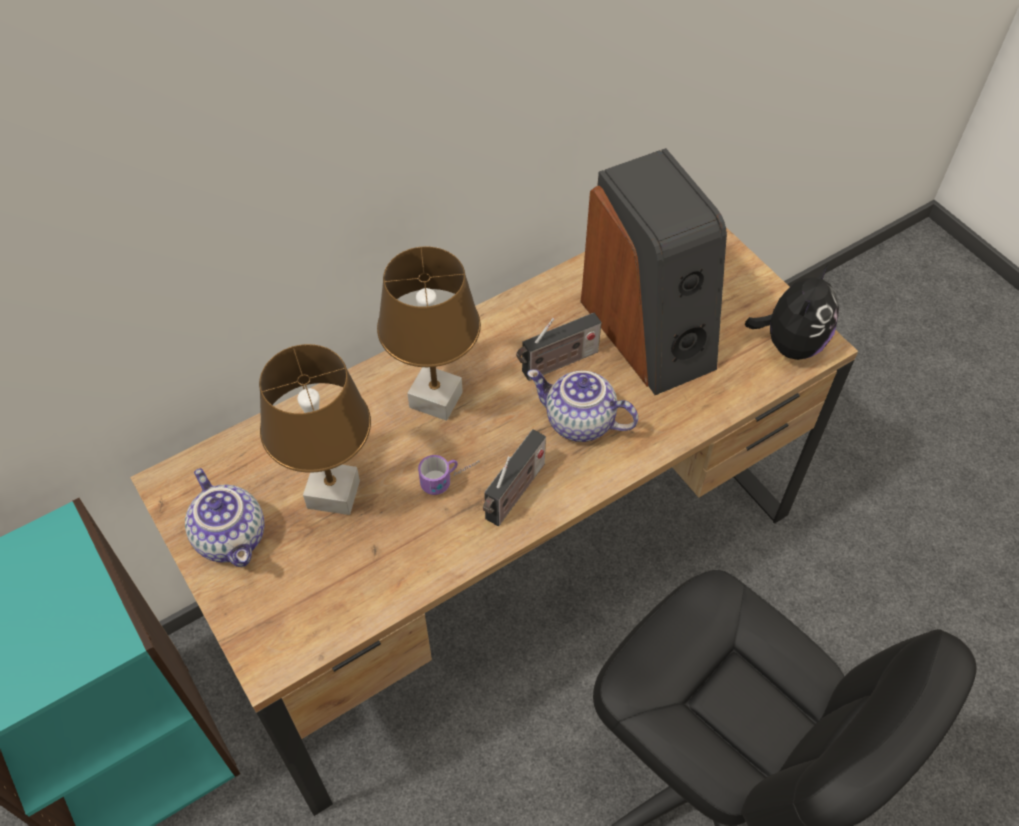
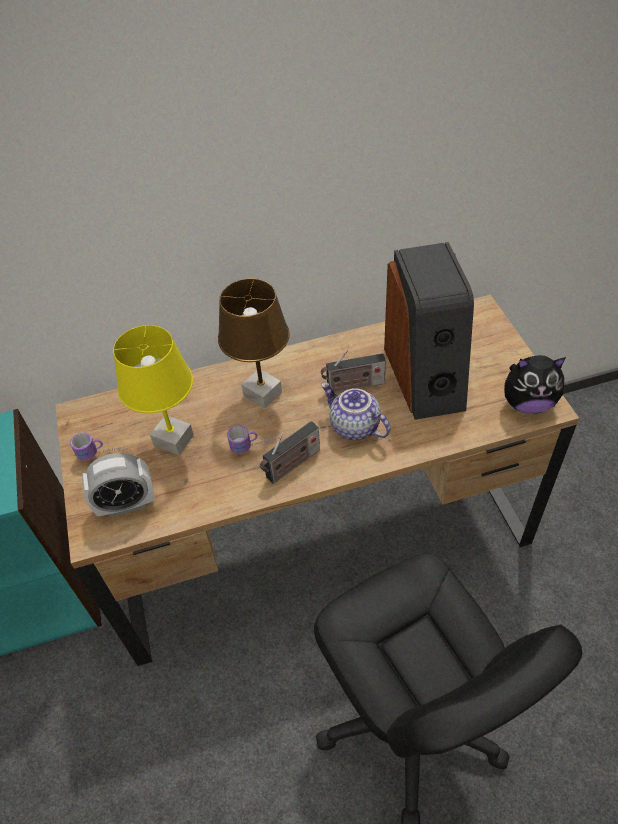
camera: 20 degrees right, 5 degrees down
(233, 537) = (101, 454): teapot -> mug
(302, 603) = (127, 504): none -> alarm clock
(332, 495) = (173, 440): brown table lamp -> yellow table lamp
(790, 343) = (527, 403): plush toy -> plush toy turned 45 degrees clockwise

